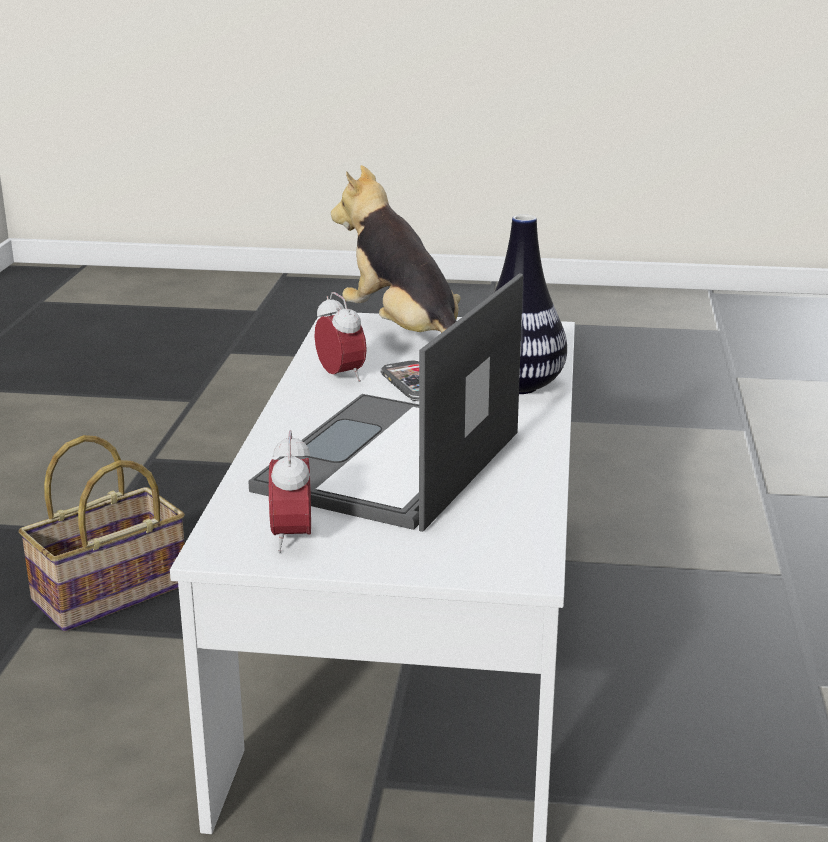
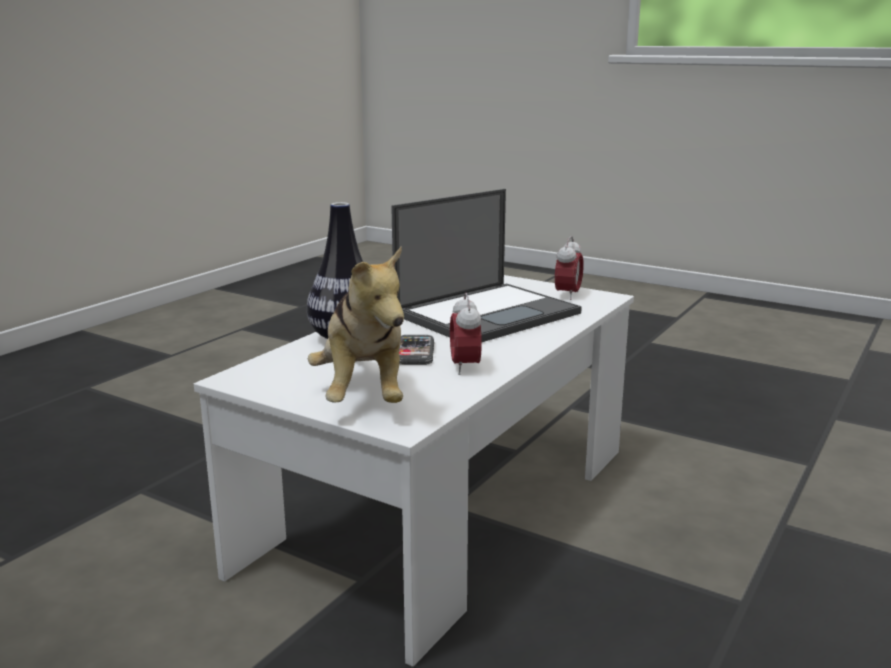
camera: 155 degrees left, 5 degrees down
(108, 595) = (673, 615): basket -> none

